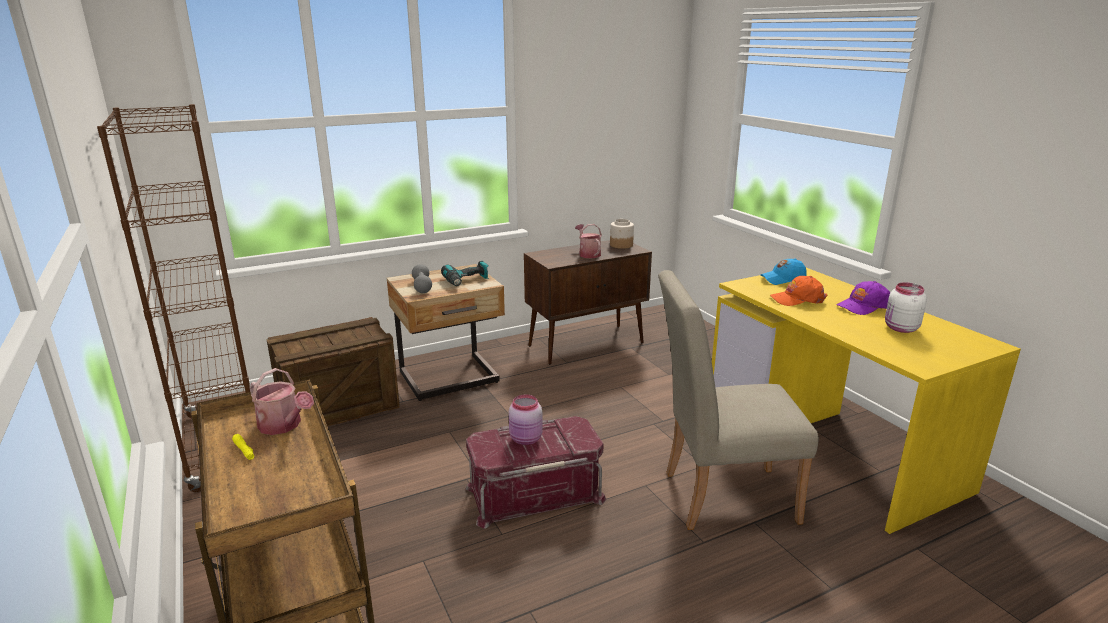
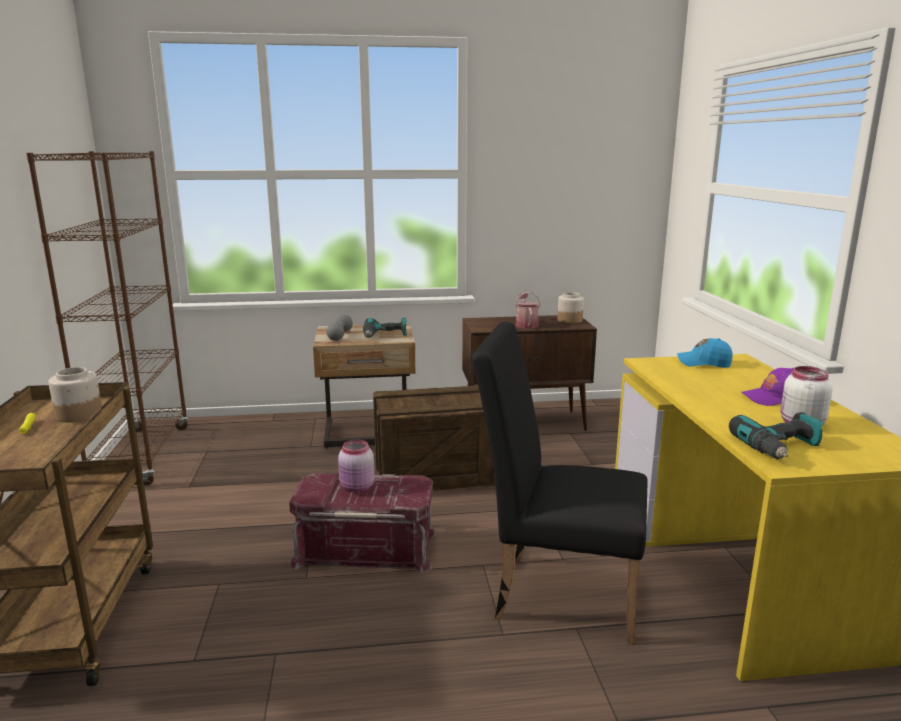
camera: 20 degrees right, 5 degrees down
(283, 426) = (78, 415): watering can -> jar
(340, 406) = (255, 441): crate -> crate (434, 474)
(719, 496) = (555, 593): beige chair -> black chair
(797, 299) = (699, 382): orange cap -> none
(907, 352) = (780, 448): none -> power drill

